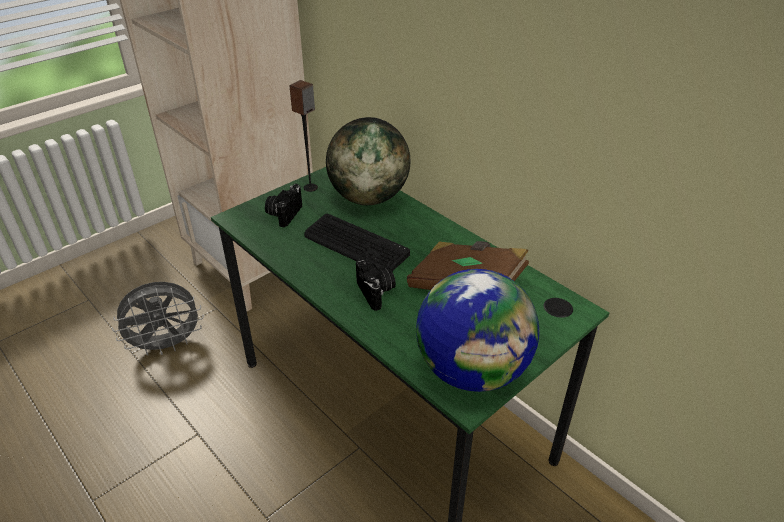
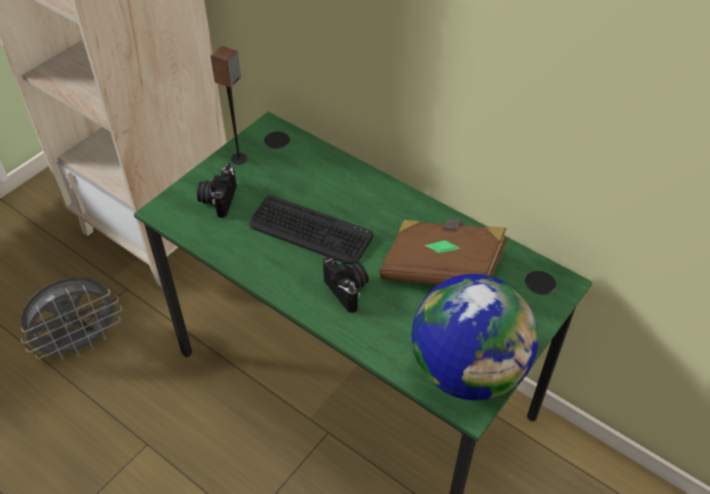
camera: 10 degrees left, 10 degrees up
(368, 198) = (309, 165): globe -> none

